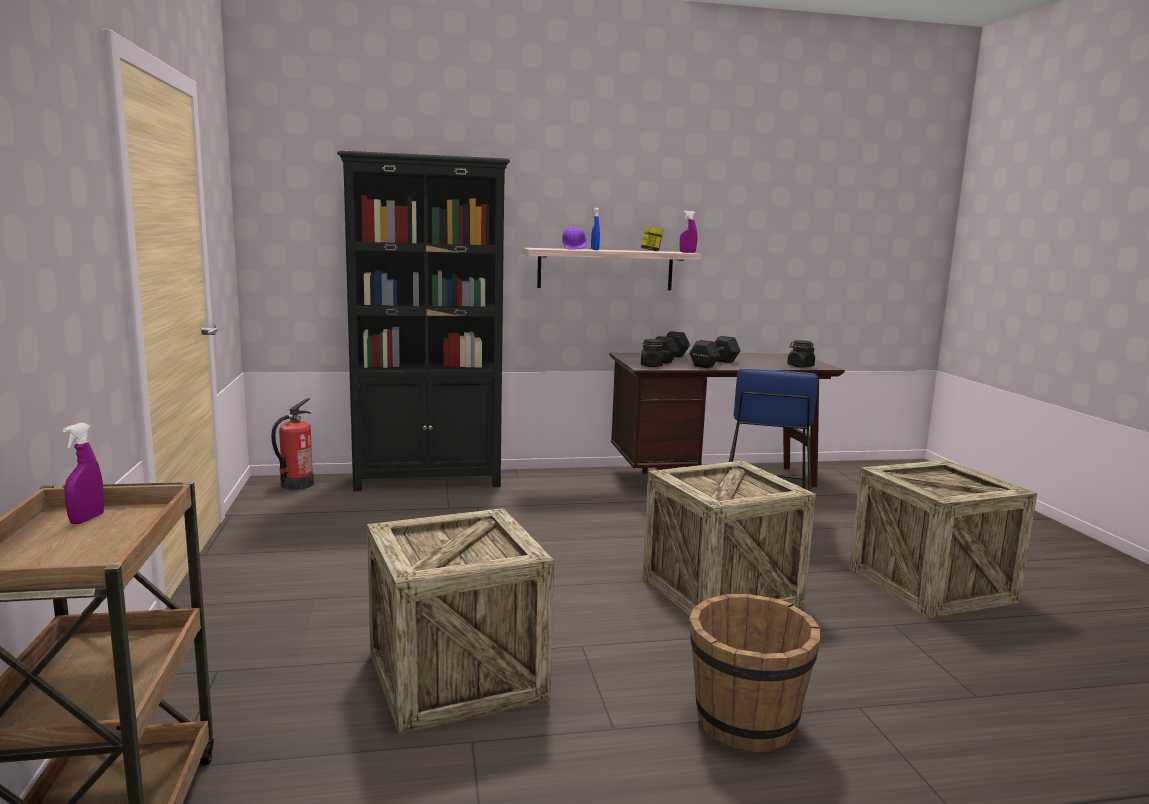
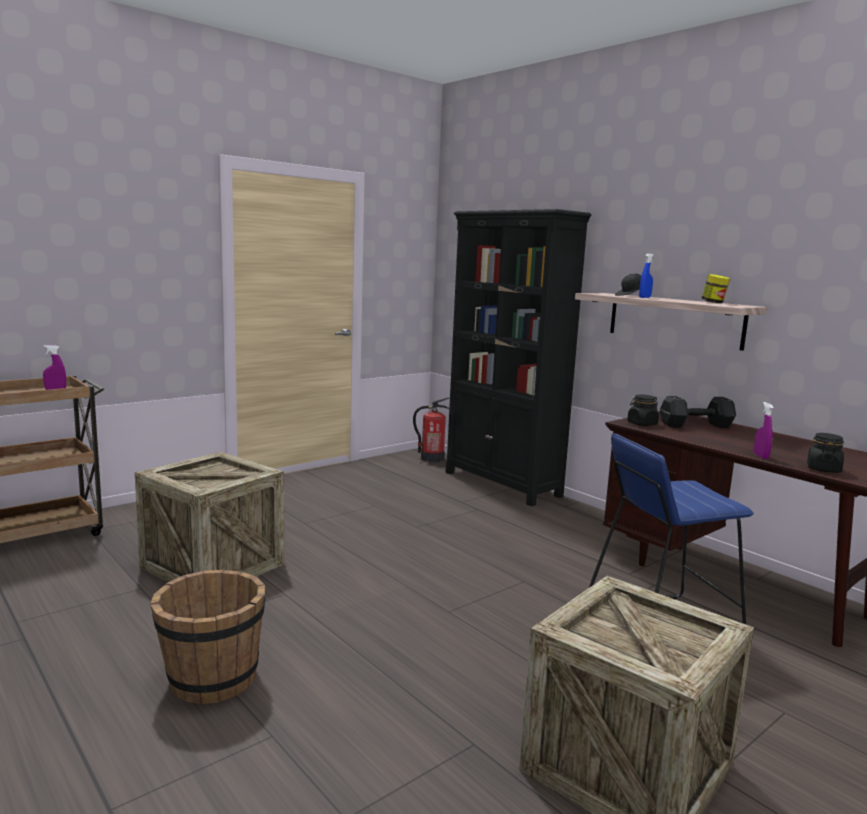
camera: 60 degrees right, 0 degrees up
(574, 249) = (631, 296): purple cap -> black cap
(687, 252) = (736, 306): purple spray bottle -> purple spray bottle (760, 456)
(713, 364) = (717, 439): black dumbbell -> none
(720, 591) = (441, 632): crate -> none

